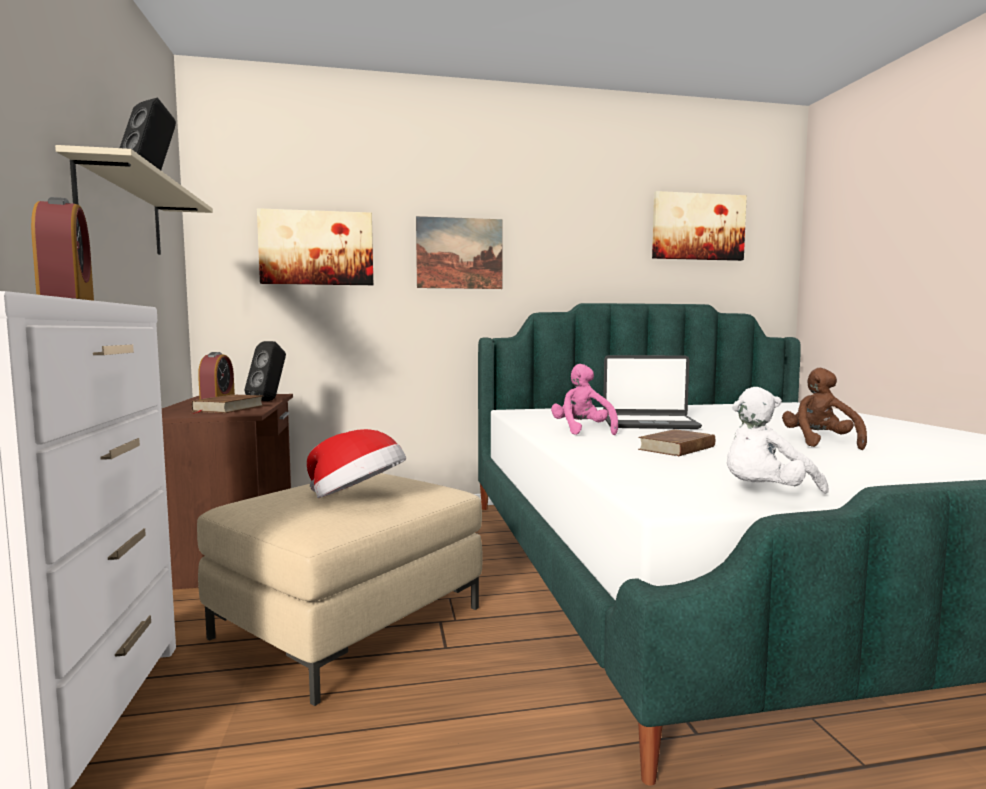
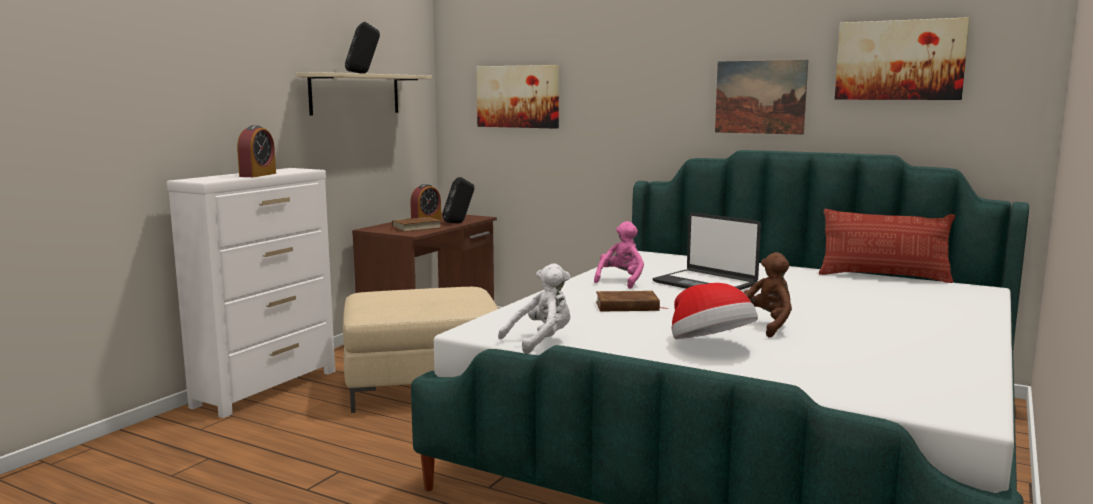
camera: 40 degrees right, 5 degrees up
(357, 498) = (417, 302): hat -> hat (710, 346)
(459, 253) = (630, 98): picture -> picture (760, 97)
(720, 404) = (883, 276): none -> pillow
(765, 494) = (541, 341): white plush toy -> white plush toy turned 135 degrees clockwise

